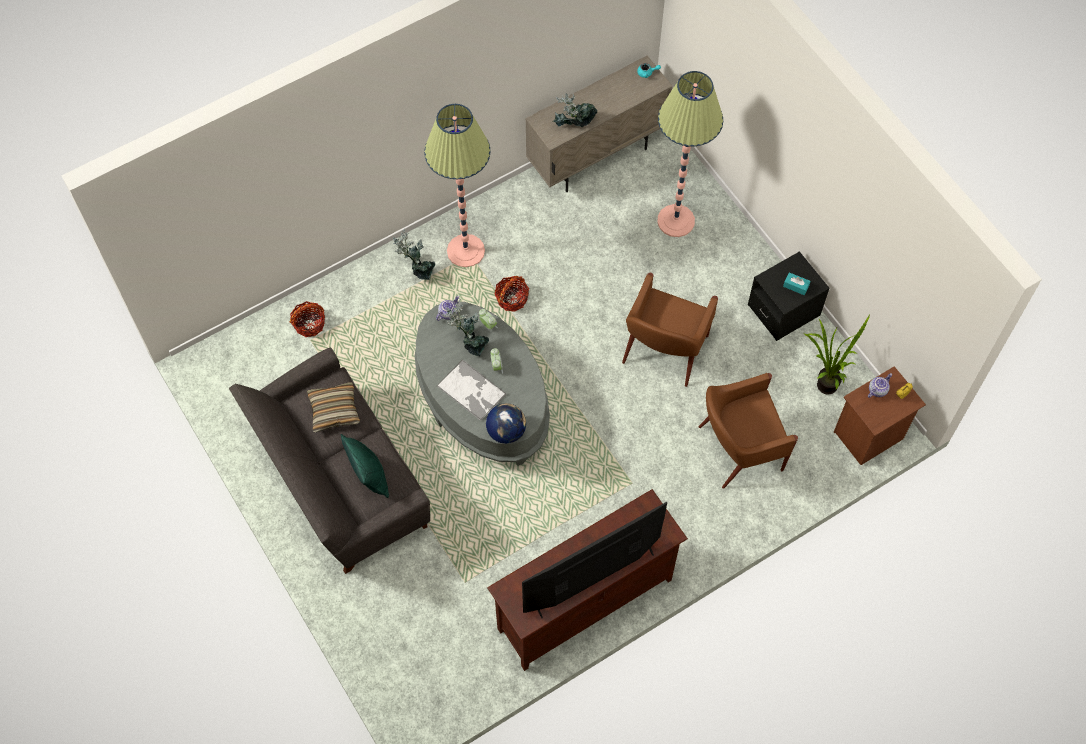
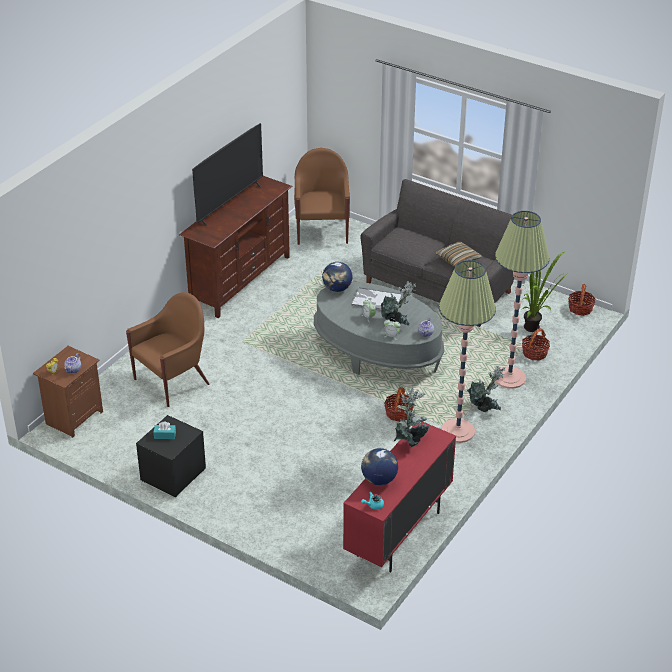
camera: 155 degrees right, 25 degrees down
(204, 371) = (580, 309): none -> basket
(369, 476) = (408, 239): green pillow -> none
(596, 157) = (398, 534): beige cabinet -> red cabinet
(627, 96) = (379, 480): none -> globe
(664, 351) = (259, 419): brown armchair -> brown armchair (322, 230)
(676, 221) = (297, 508): floor lamp -> floor lamp (509, 378)
(822, 383) = (122, 437): potted plant -> potted plant (535, 328)

